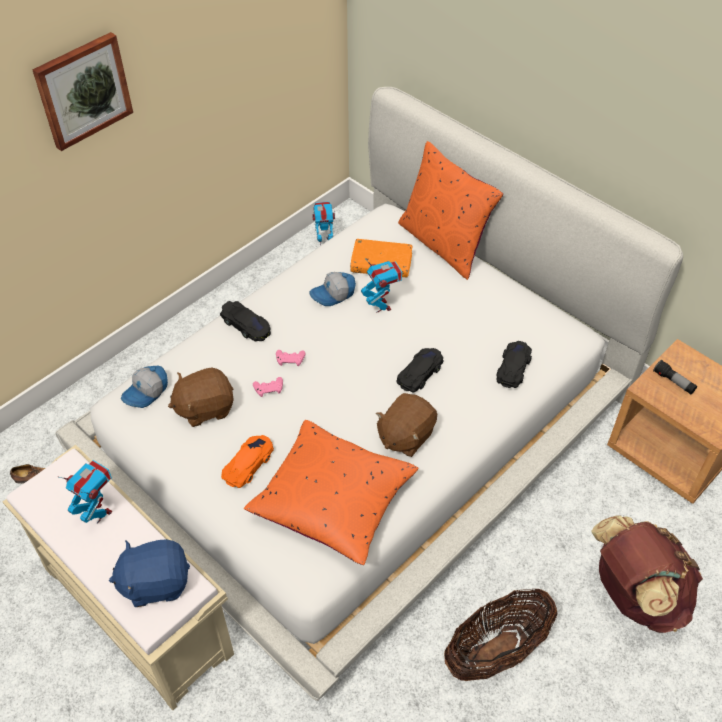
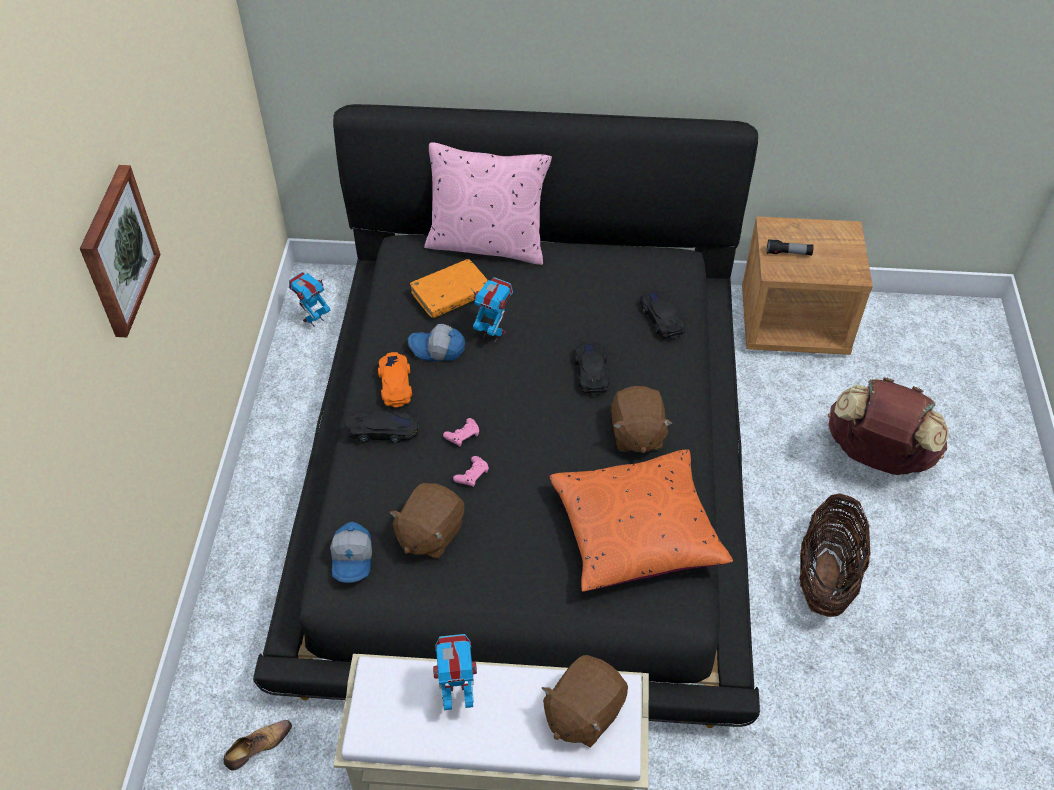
camera: 40 degrees left, 0 degrees up
(155, 582) = (583, 712): blue plush toy -> brown plush toy
(249, 463) = (528, 554): orange toy car -> orange toy car (395, 383)
(333, 294) = (437, 350): cap -> cap turned 75 degrees clockwise
(361, 423) = (527, 468): white bed -> black bed
(444, 244) = (487, 244): orange pillow -> pink pillow

